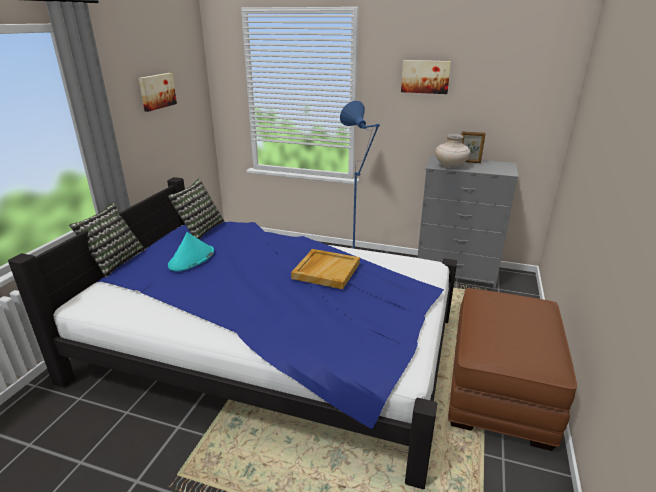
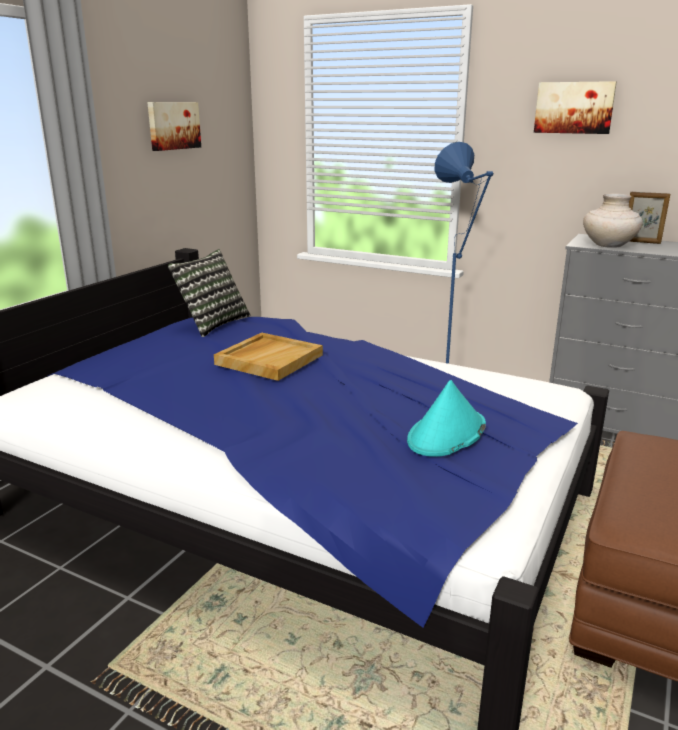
camera: 10 degrees right, 5 degrees down
(114, 261) = (82, 352): pillow -> none
(191, 259) = (188, 355): turquoise hat -> turquoise hat (446, 434)
(326, 270) = (386, 383): beige tray -> beige tray (269, 359)

